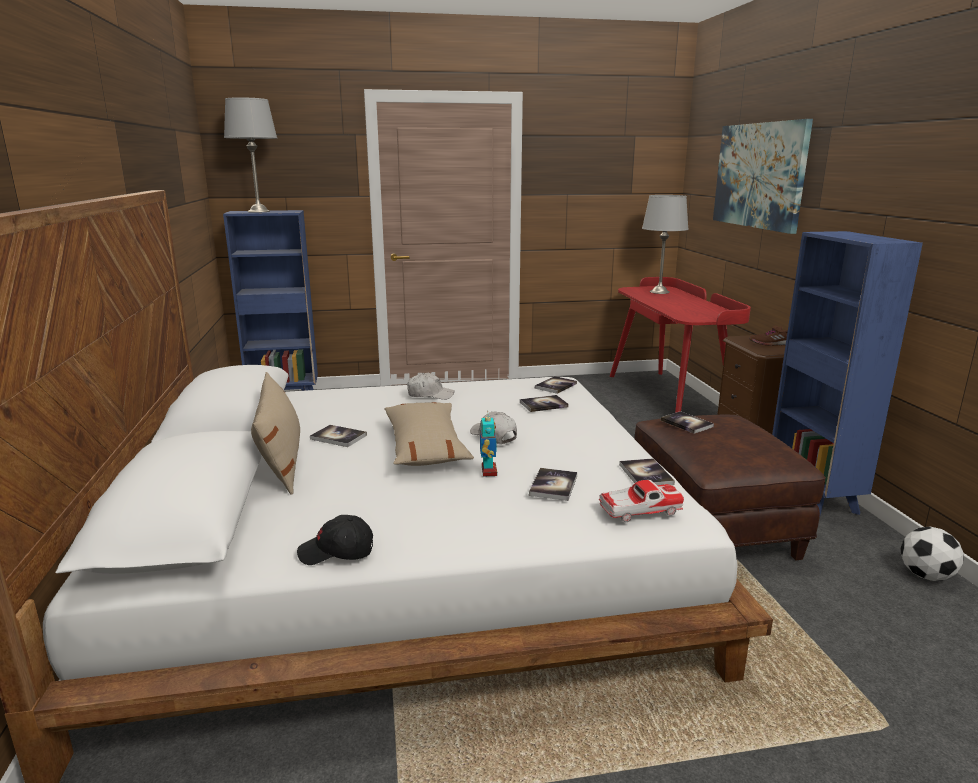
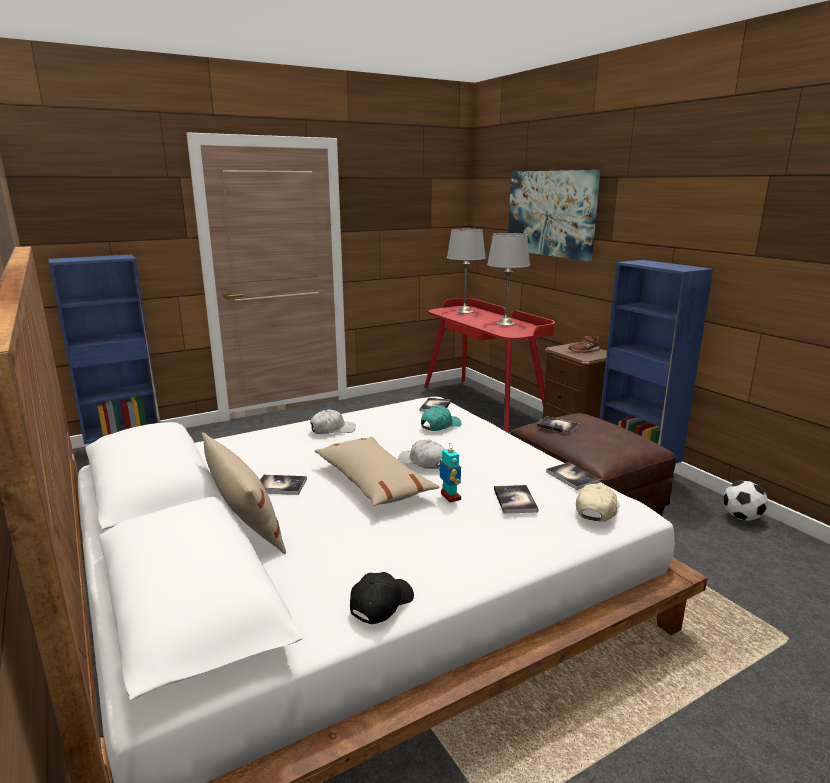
camera: 20 degrees left, 0 degrees up
(258, 211) = (85, 258): grey table lamp -> grey table lamp (505, 323)
(337, 553) = (381, 604): black cap -> black cap turned 150 degrees clockwise
(543, 404) = (440, 425): book -> turquoise cap
(640, 510) = (597, 510): toy car -> beige cap

